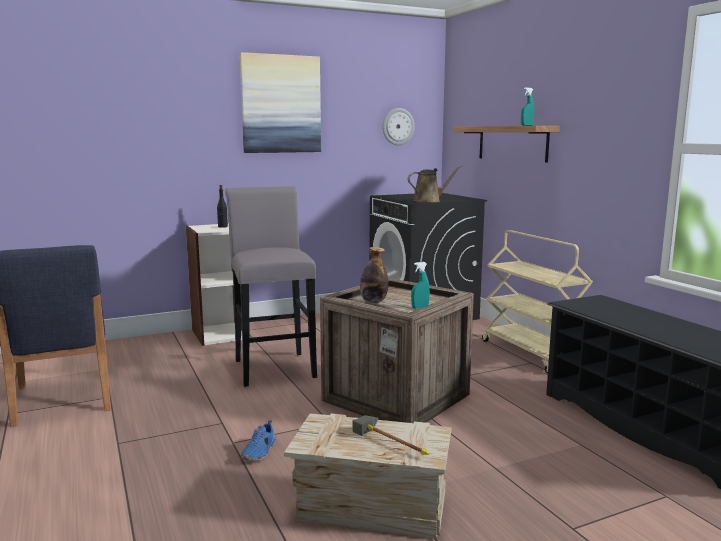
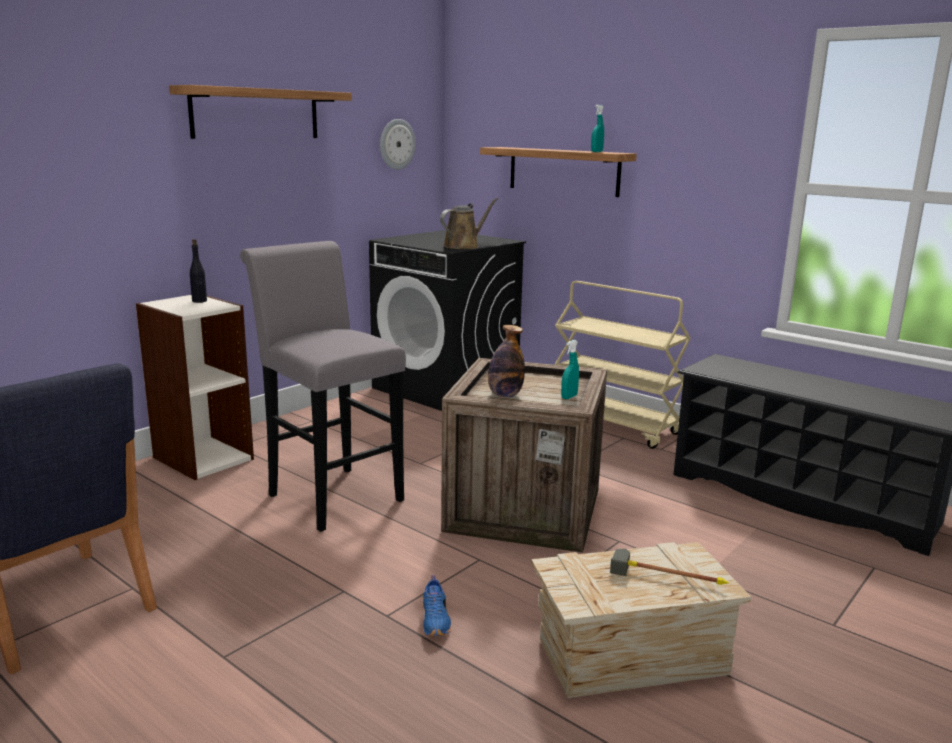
camera: 25 degrees left, 5 degrees up
(281, 104) = (256, 114): picture -> shelf

